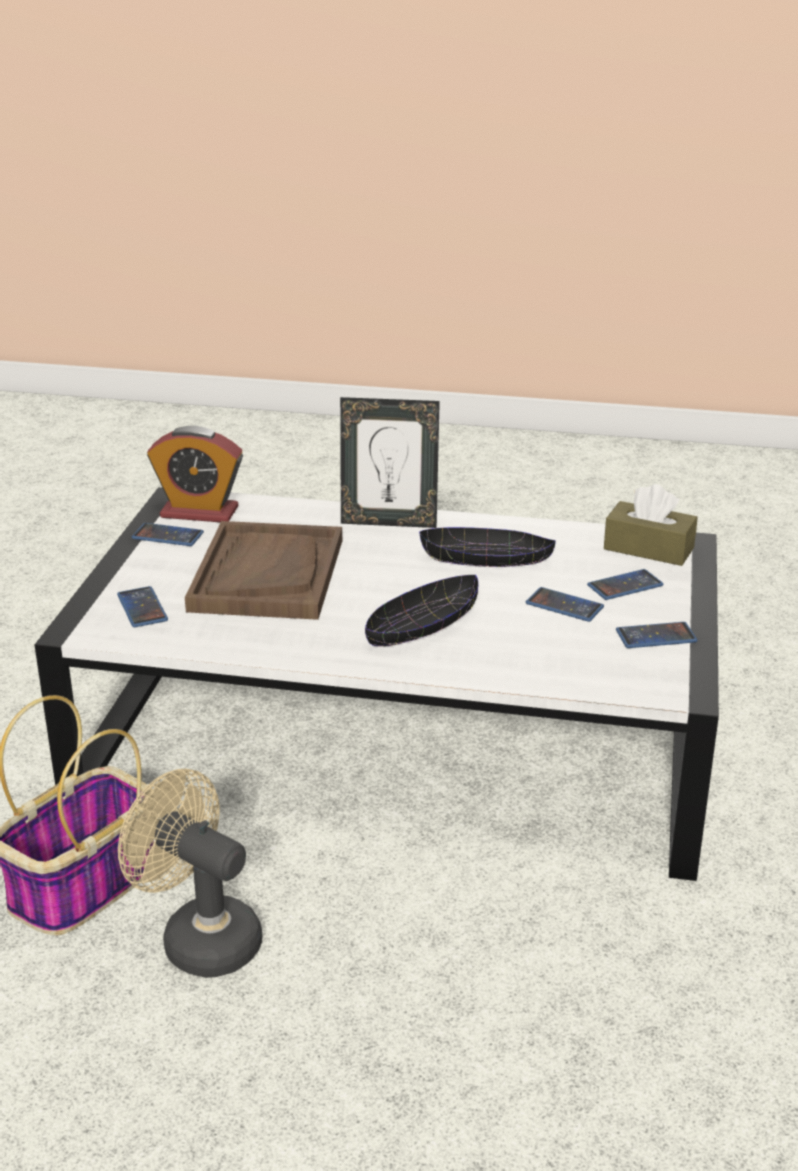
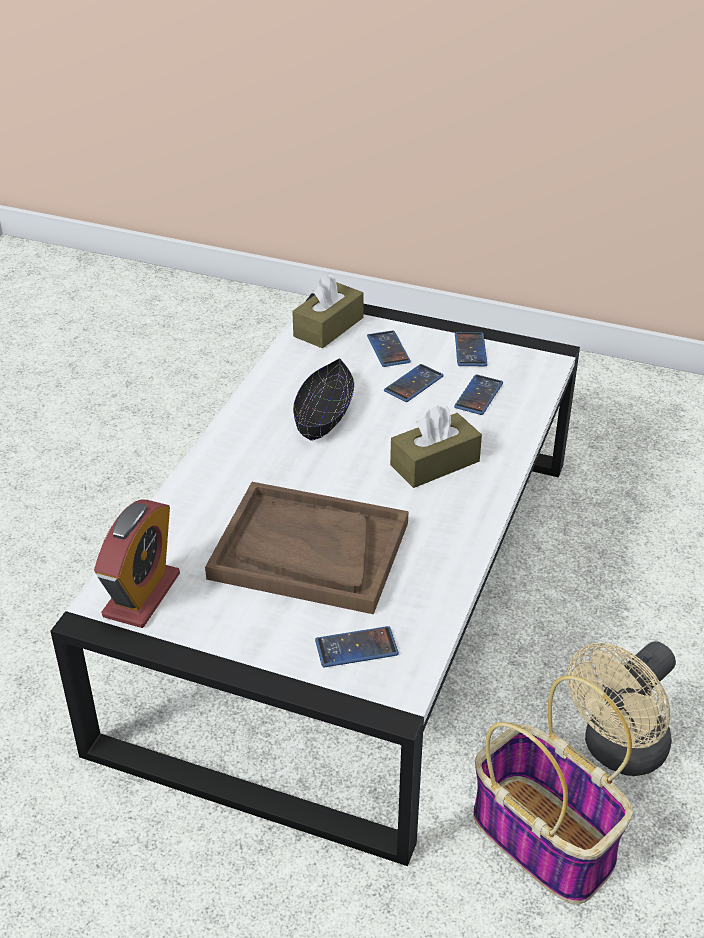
camera: 80 degrees left, 10 degrees up
(167, 536) = (192, 623): phone -> phone (478, 395)
(389, 522) = (223, 459): picture frame -> none
(422, 627) = (435, 463): black bowl -> brown tissue box

